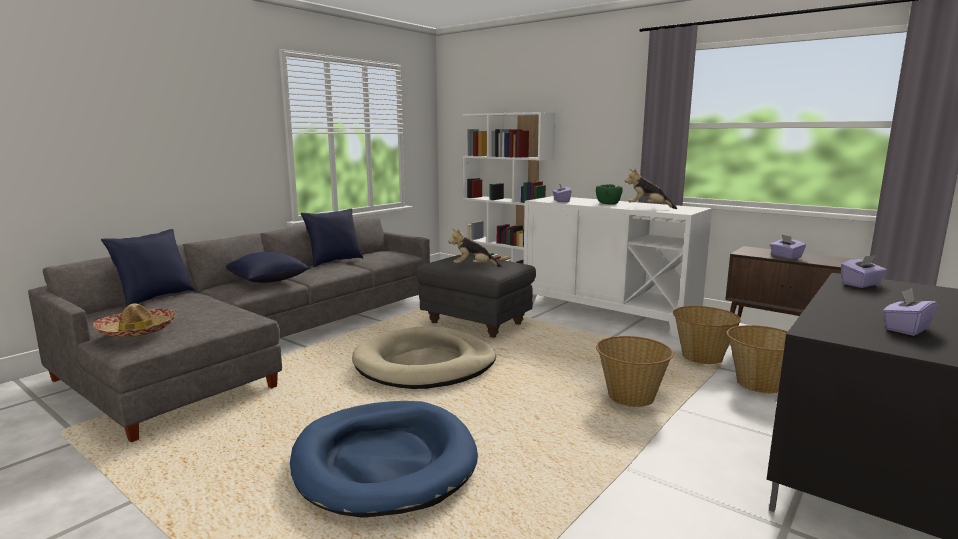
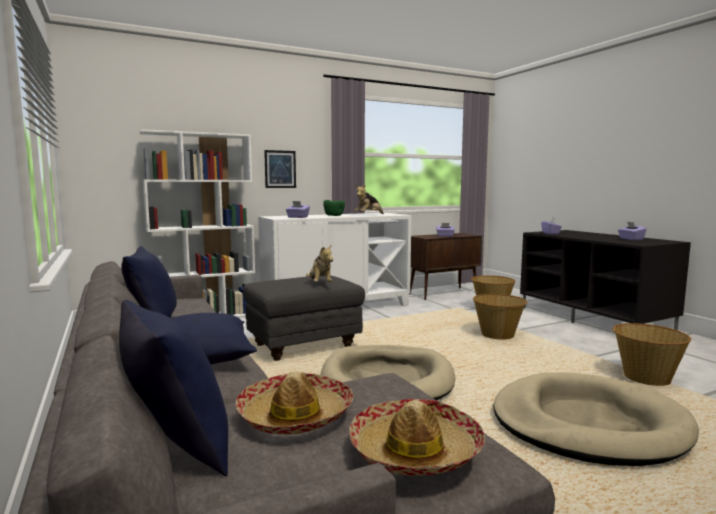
camera: 65 degrees left, 5 degrees down
(184, 306) = (295, 415): none -> hat
(384, 461) = (587, 424): blue dog bed -> beige dog bed
(473, 267) = (320, 284): plush toy -> plush toy turned 45 degrees counterclockwise
(592, 146) = (280, 169): none -> picture
(702, 357) = (445, 309): basket -> basket (645, 378)

